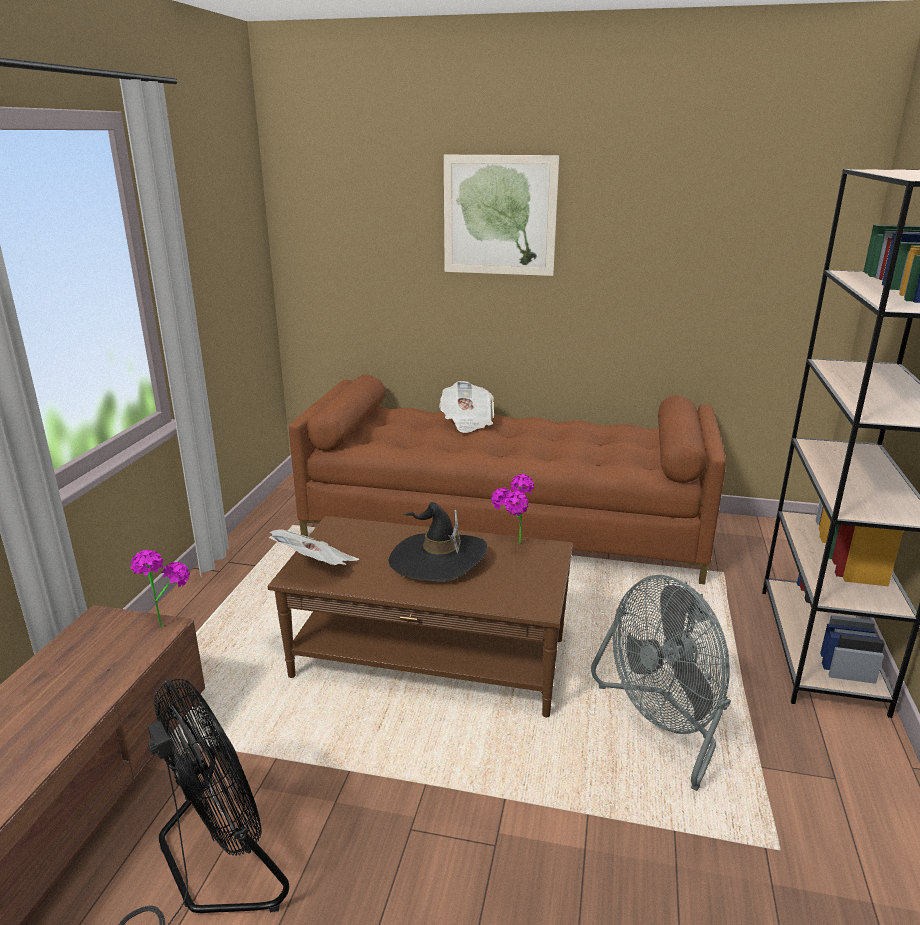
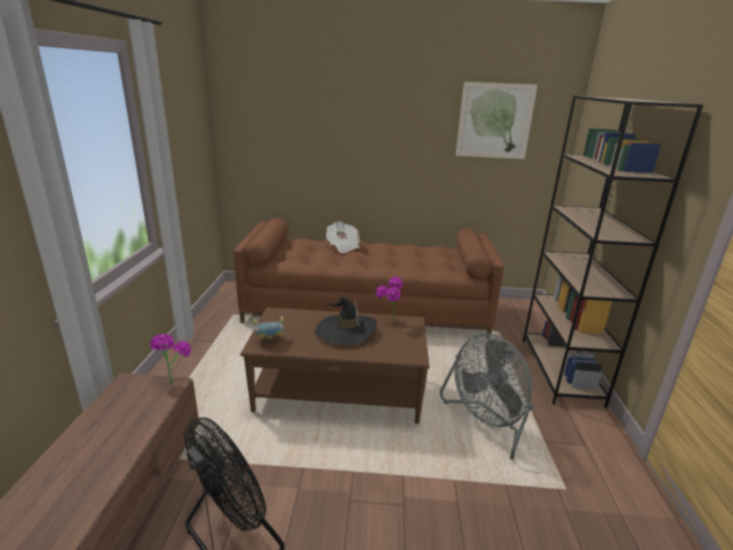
camera: 10 degrees left, 0 degrees up
(316, 567) = (269, 340): newspaper -> bowl
(499, 215) = (361, 119): picture -> picture (495, 121)

